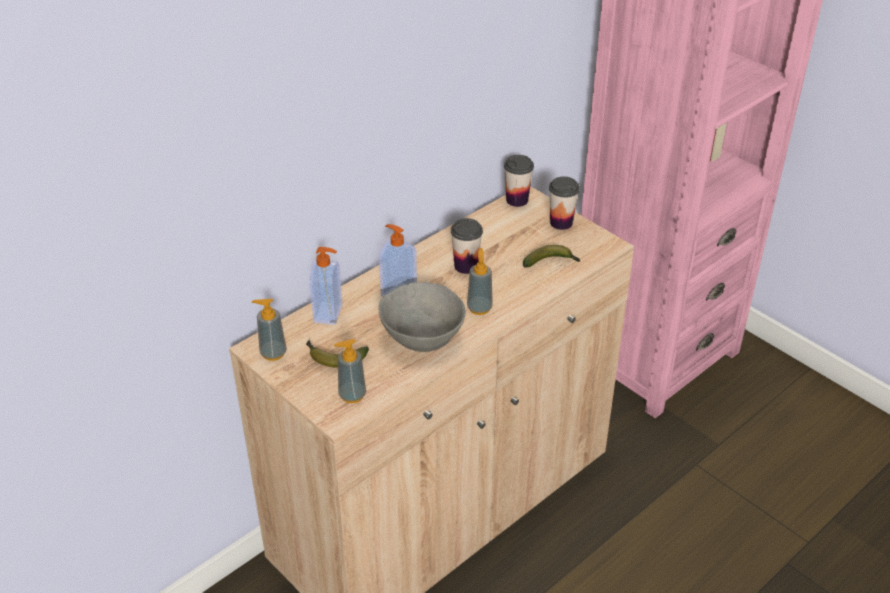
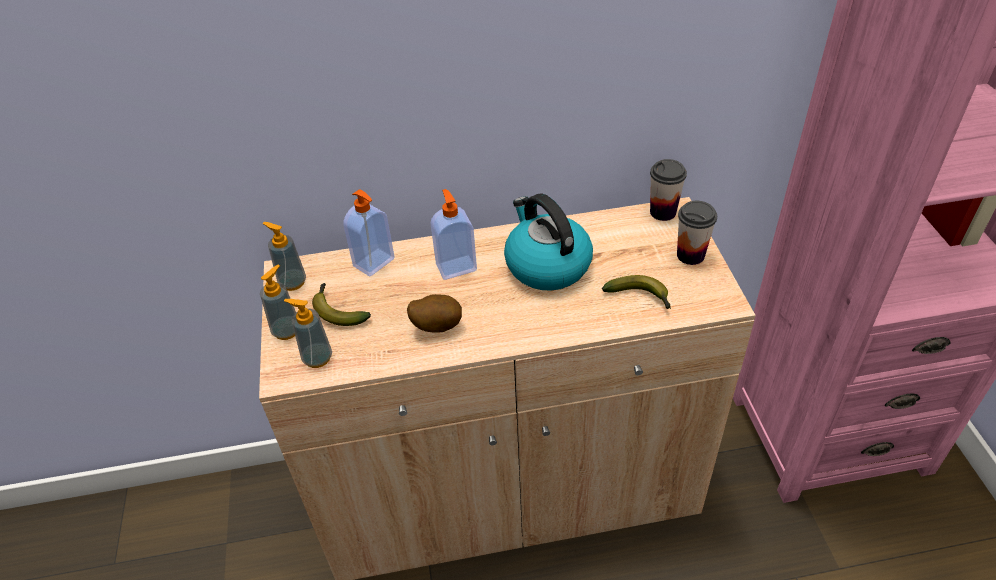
camera: 35 degrees right, 5 degrees up
(423, 337) = (436, 326): grey bowl -> potato
(466, 266) = (546, 265): cup -> kettle
(479, 308) = (519, 317): soap dispenser -> soap dispenser (286, 330)

